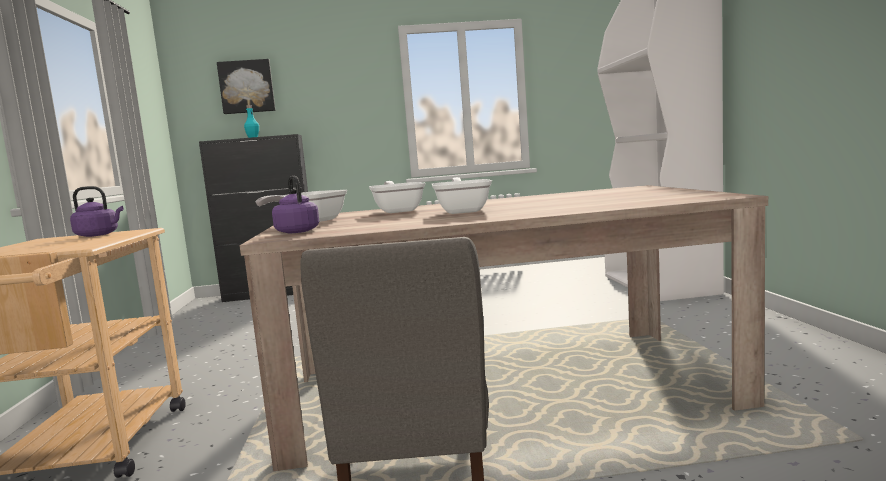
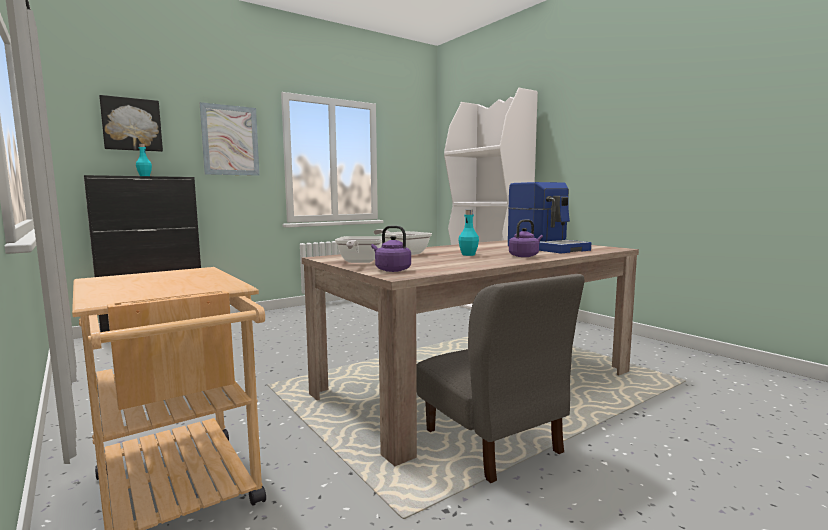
camera: 30 degrees left, 0 degrees up
(99, 235) = (168, 274): purple kettle -> purple kettle (524, 256)
(343, 90) = (230, 140): none -> picture
(463, 211) = (468, 254): frying pan -> turquoise bottle
(613, 198) = (547, 248): none -> coffee machine

